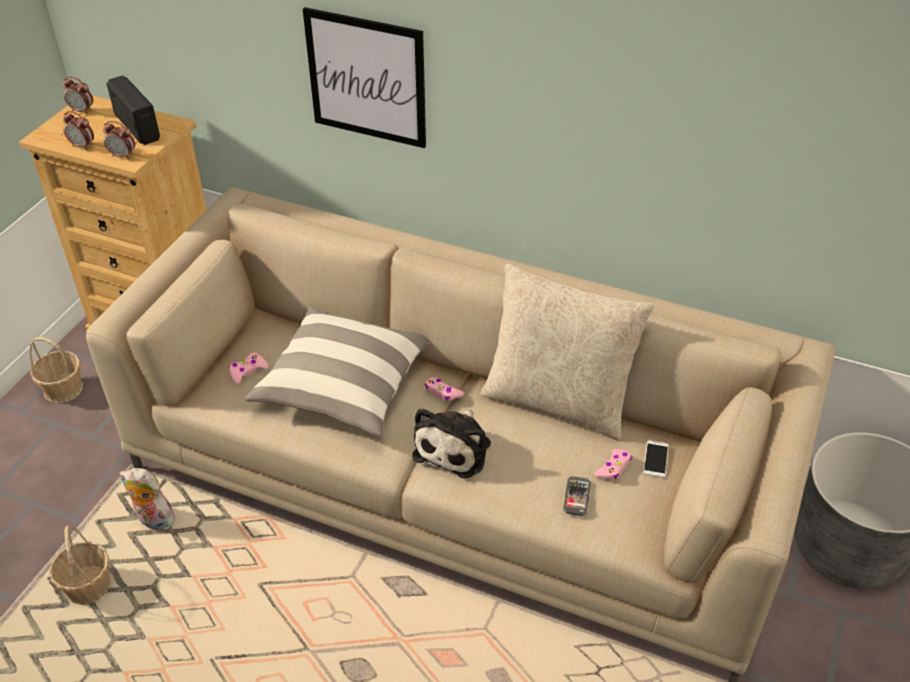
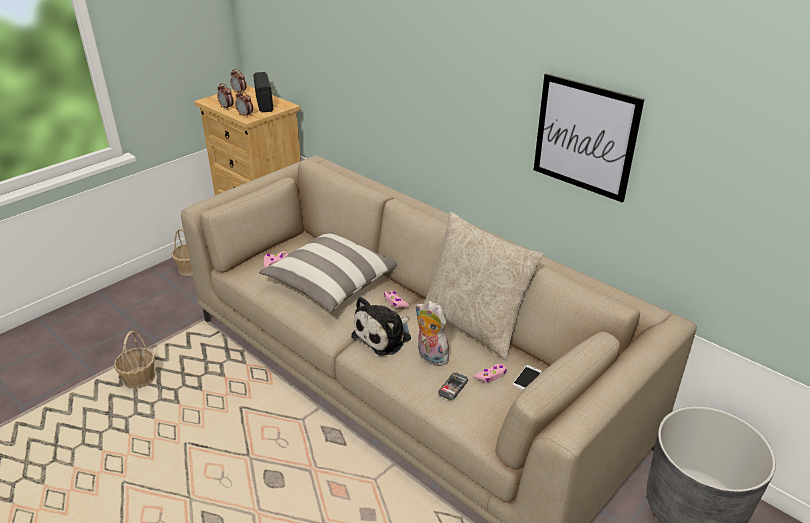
camera: 20 degrees right, 10 degrees down
(153, 521) = (199, 353): plush toy -> plush toy (430, 357)
(366, 78) = (395, 80): picture -> picture (585, 137)

